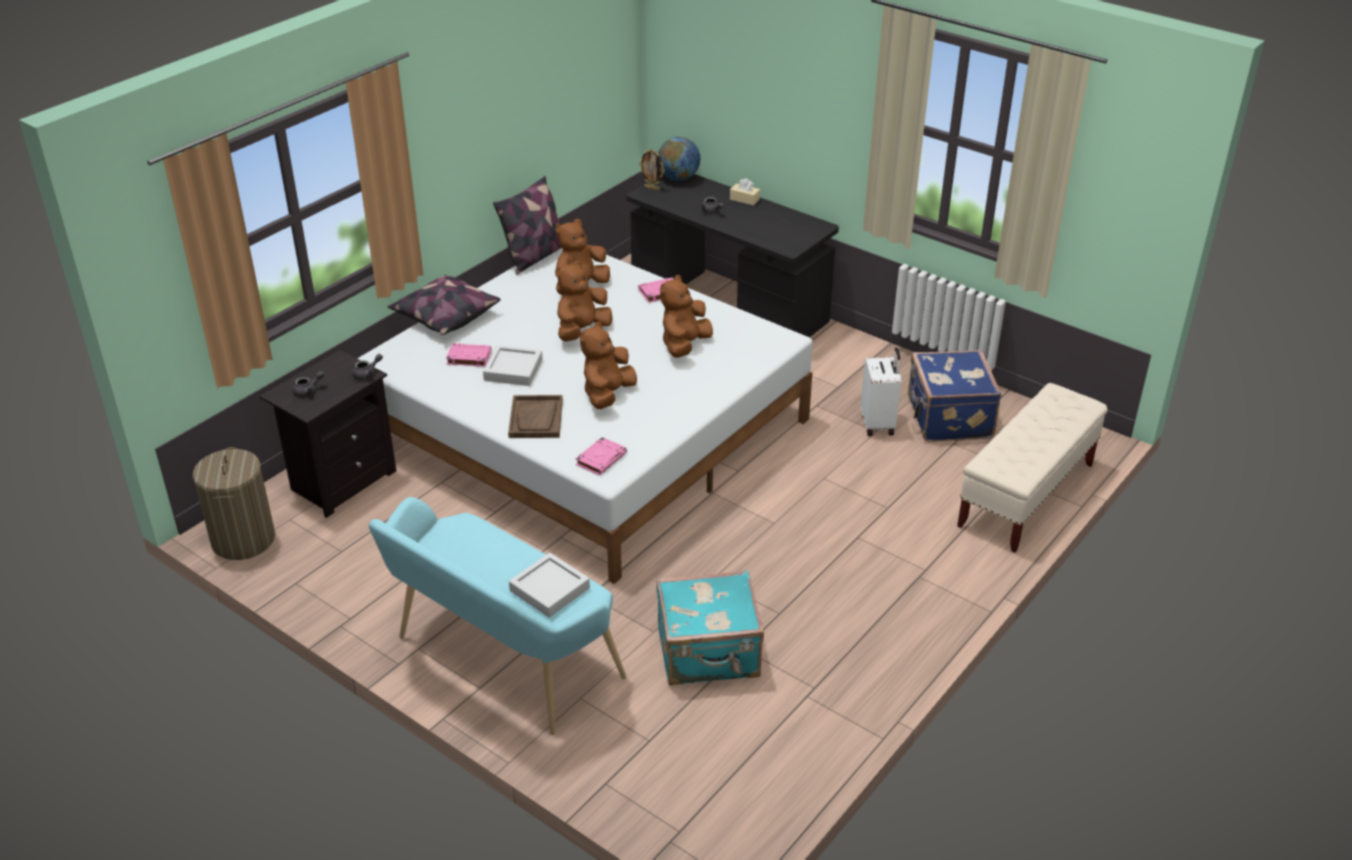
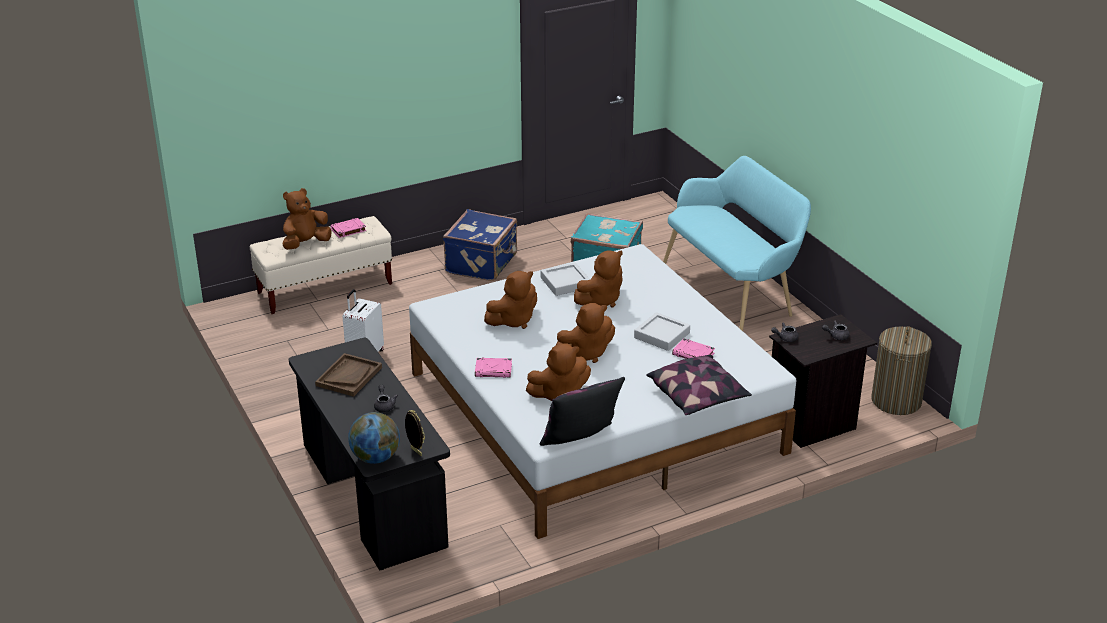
camera: 155 degrees left, 5 degrees down
(536, 418) = (664, 297): brown tray -> brown tray (349, 376)
(549, 589) = (704, 219): grey tray -> grey tray (565, 283)
(601, 459) = (634, 262): pink book -> pink book (348, 230)
(744, 199) = (339, 410): beige tissue box -> none
(947, 418) = (309, 346): blue suitcase -> blue suitcase (483, 264)
(1042, 418) = (305, 244): none -> brown plush toy

